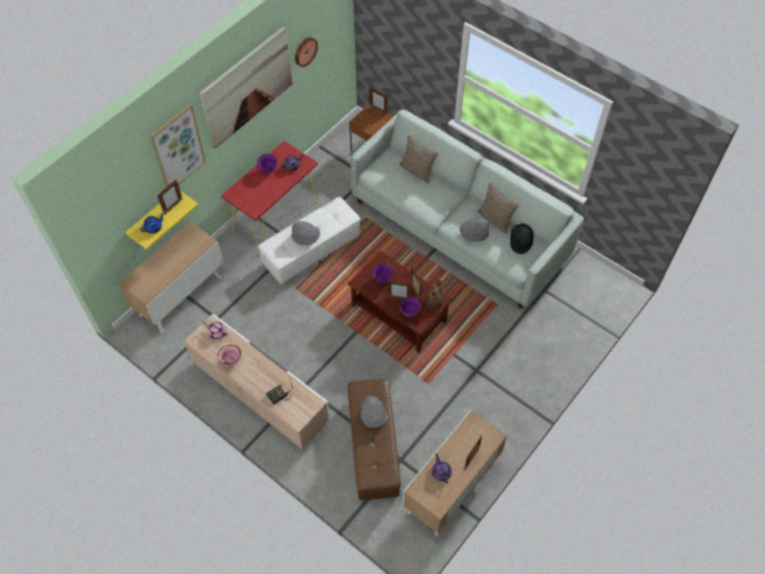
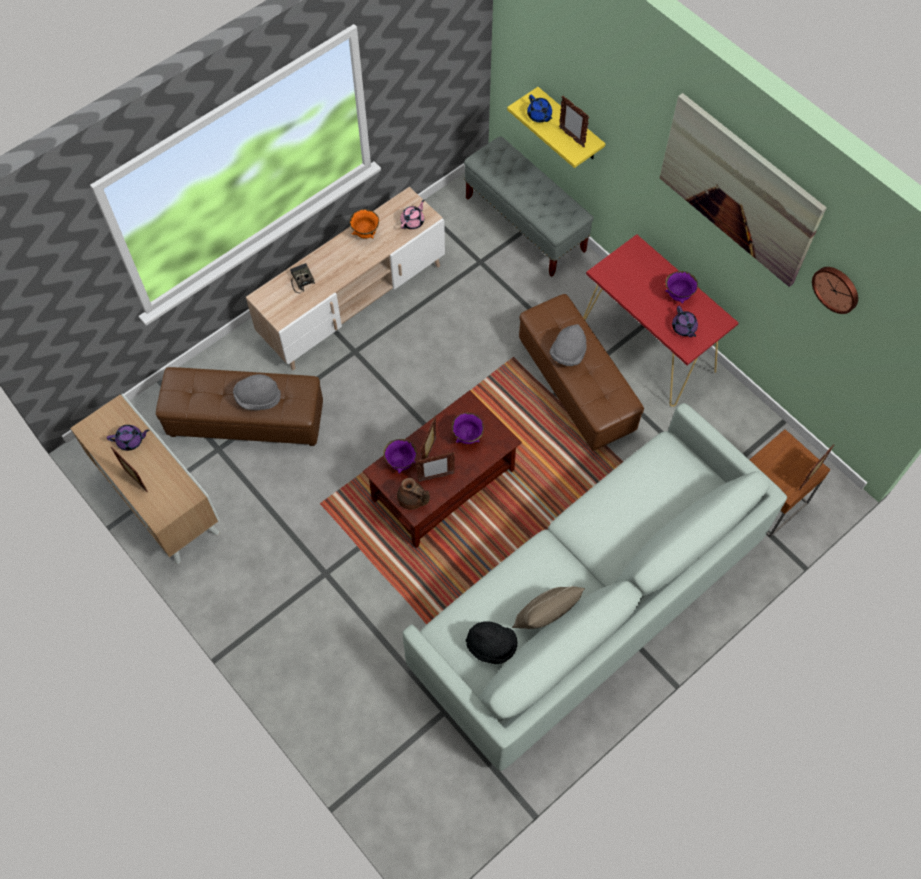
camera: 100 degrees right, 5 degrees up
(177, 148) = (628, 106): picture -> none
(181, 295) = (525, 225): cabinet -> grey bench
(231, 361) = (365, 234): pink bowl -> orange bowl
(311, 251) = (575, 385): white ottoman -> brown ottoman
(417, 171) = (665, 514): beige pillow -> none
(473, 234) = (519, 574): grey hat -> none

